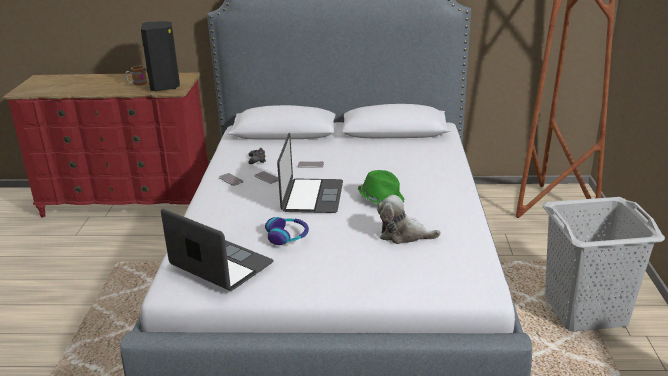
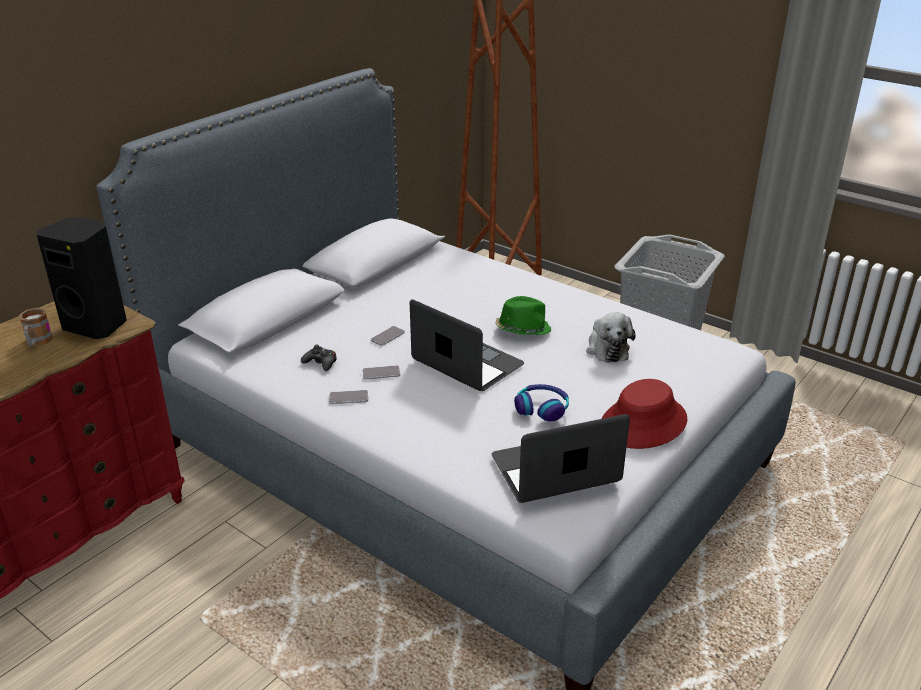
camera: 55 degrees left, 5 degrees up
(319, 280) = (643, 423): none -> red hat
(403, 235) = (607, 348): plush toy -> plush toy turned 60 degrees counterclockwise

